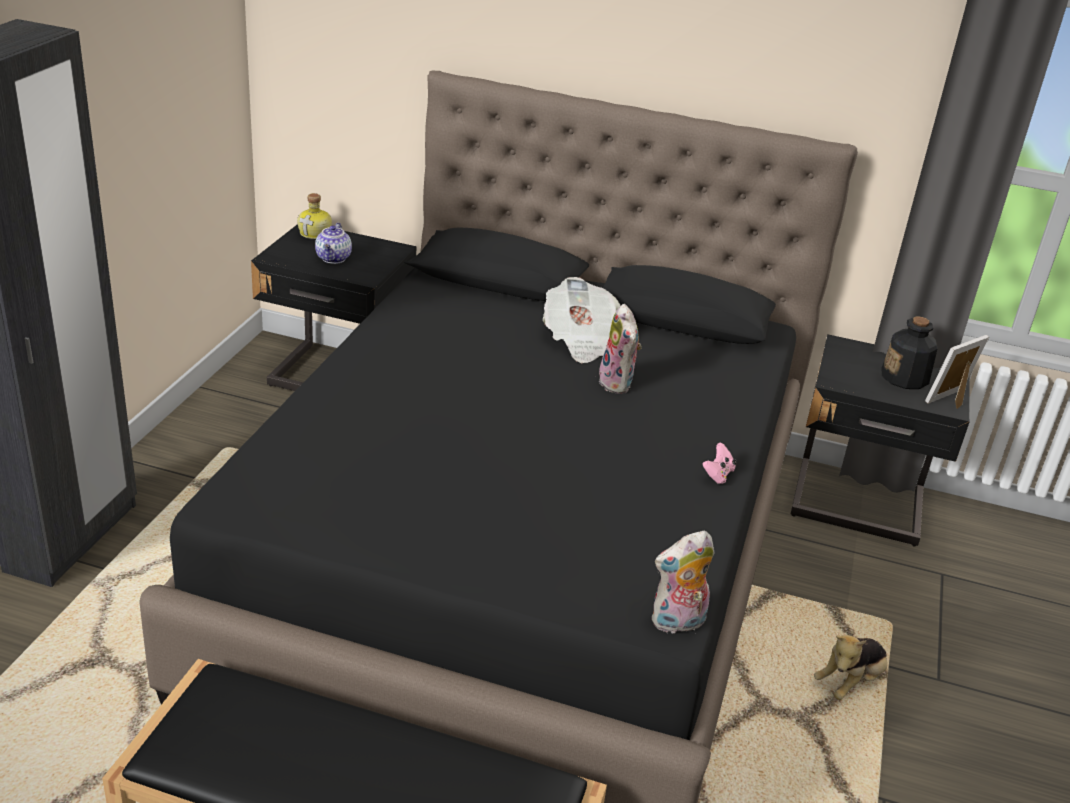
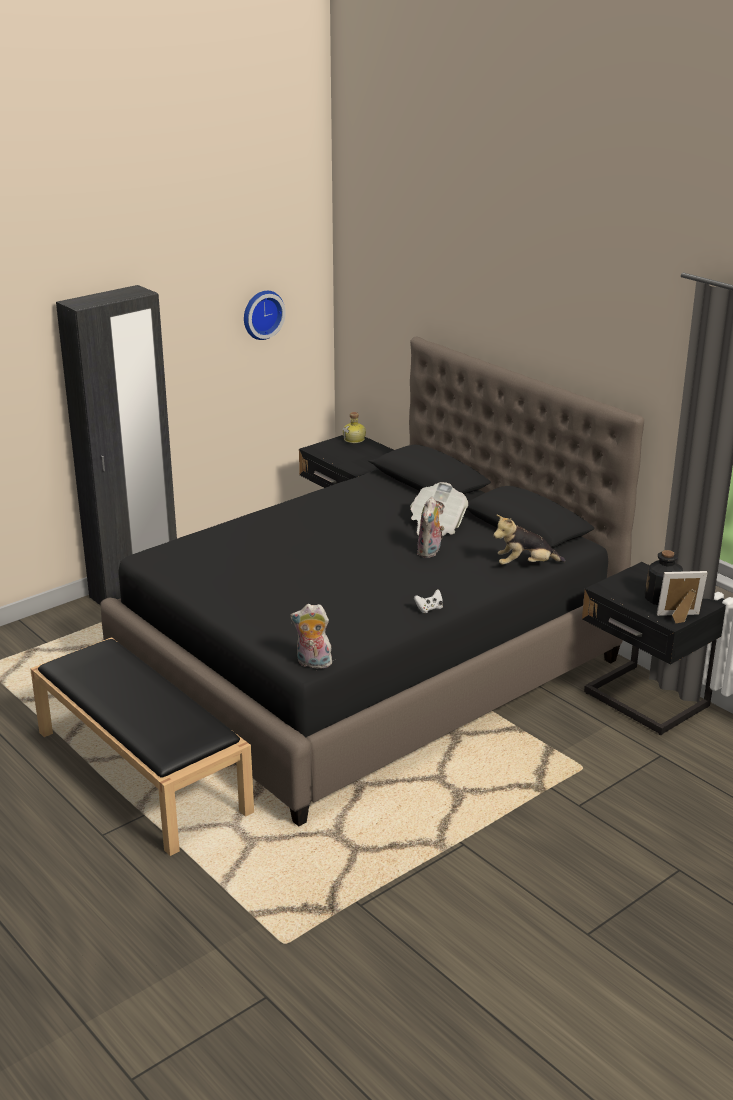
camera: 35 degrees right, 5 degrees down
(174, 58) = (261, 314): none -> wall clock
(334, 258) = (350, 456): teapot -> none
(718, 474) = (429, 609): pink game controller -> white game controller
(850, 682) = (513, 787): plush toy -> plush toy (525, 565)

